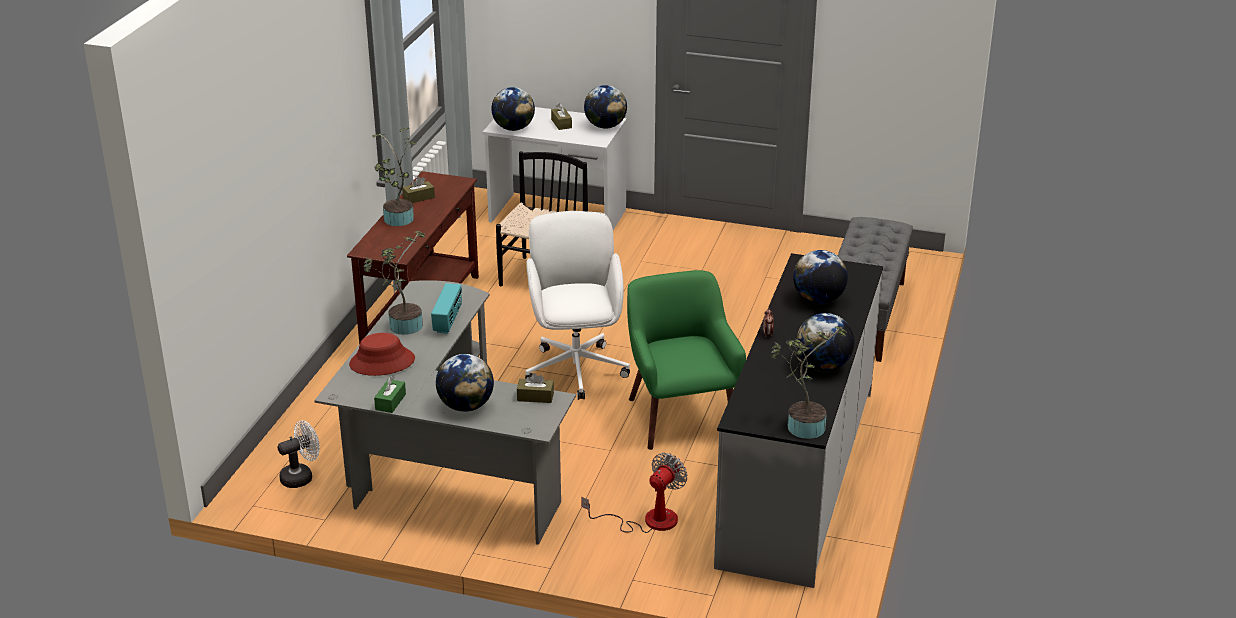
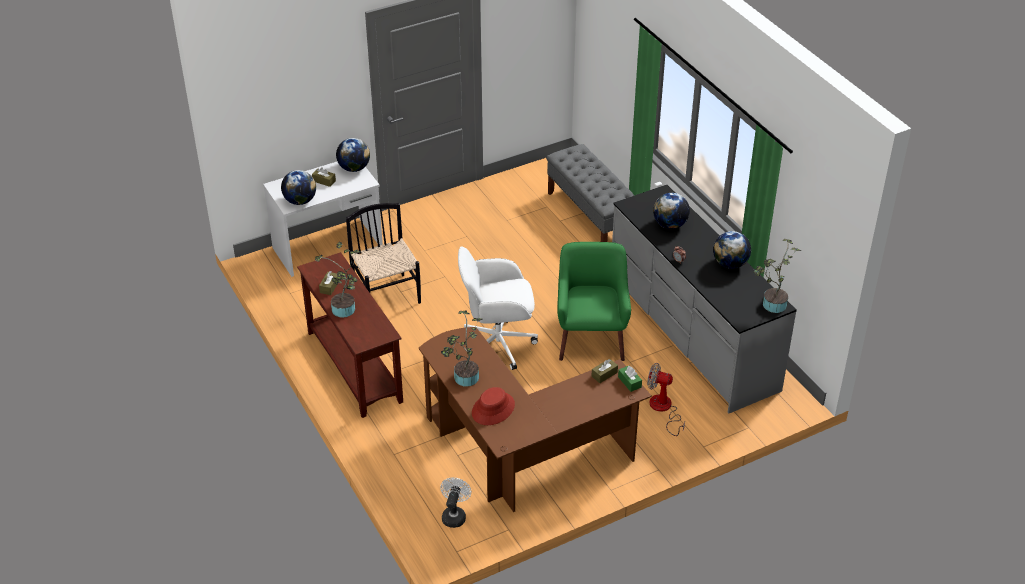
camera: 45 degrees left, 10 degrees up
(390, 402) = (539, 429): green tissue box -> green tissue box (629, 382)
(441, 469) = (521, 455): grey desk -> brown desk
(448, 321) = (484, 359): radio -> none
(466, 406) = (580, 404): globe -> none
(576, 370) = (497, 345): white office chair -> white office chair turned 45 degrees counterclockwise
(648, 520) = (663, 409): fan -> fan turned 60 degrees counterclockwise
(680, 416) = (590, 338): green armchair -> green armchair turned 60 degrees clockwise

